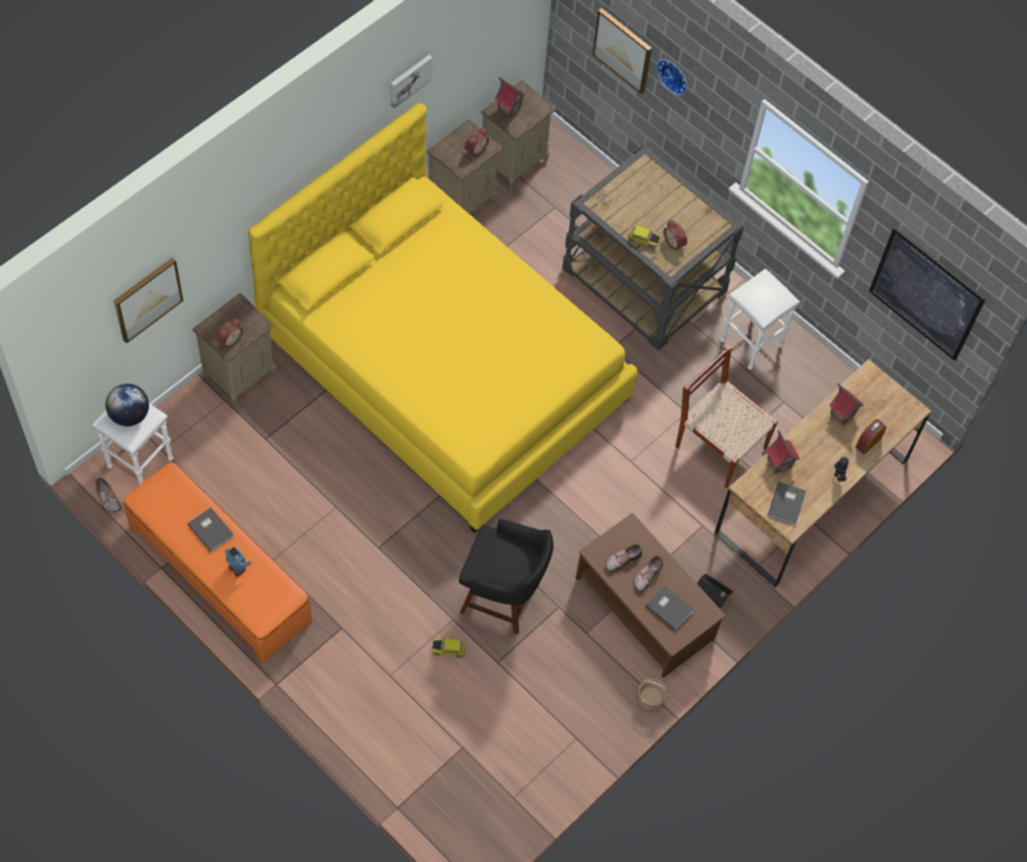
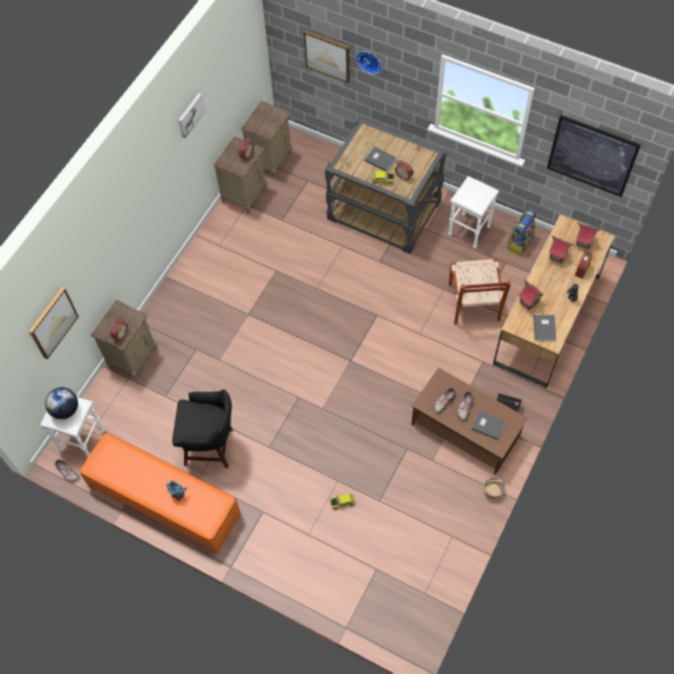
camera: 10 degrees left, 0 degrees up
(211, 529) = (150, 472): grey book -> grey book (380, 159)
(444, 366) = (270, 308): yellow bed -> none
(502, 600) = (367, 456): black stool -> black stool (211, 447)
(509, 108) = (259, 121): toy house -> toy house (583, 242)
(719, 445) = (473, 304): chair -> chair turned 120 degrees counterclockwise
(814, 381) = (519, 242): none -> backpack

